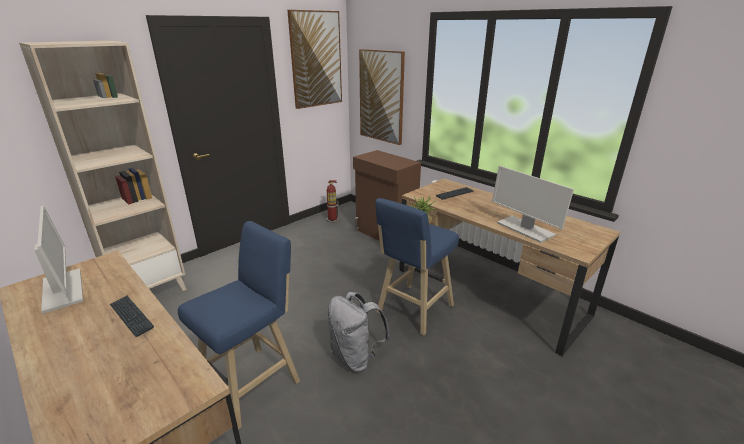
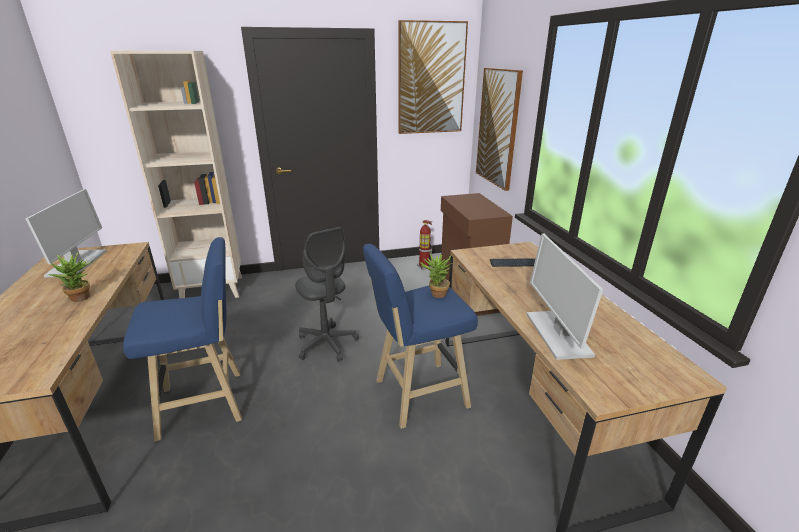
camera: 30 degrees right, 0 degrees up
(131, 316) = (82, 298): keyboard -> potted plant
(312, 300) = (327, 344): none -> grey office chair
(356, 357) = (311, 420): grey backpack -> none

